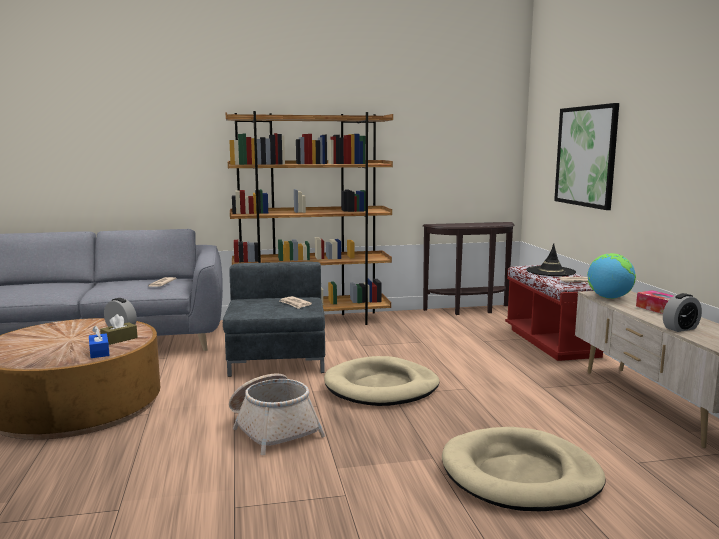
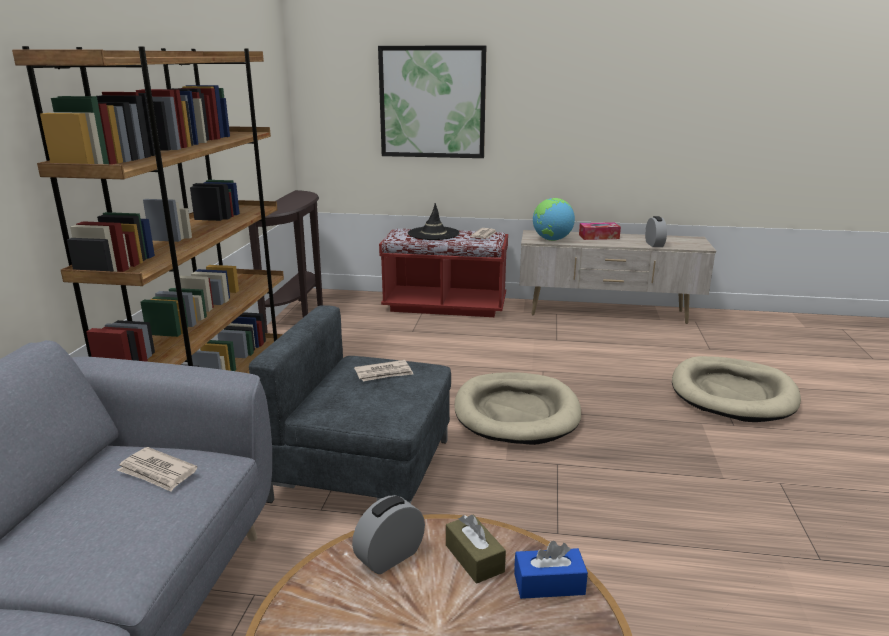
camera: 70 degrees left, 10 degrees up
(273, 428) = (617, 506): basket -> none

